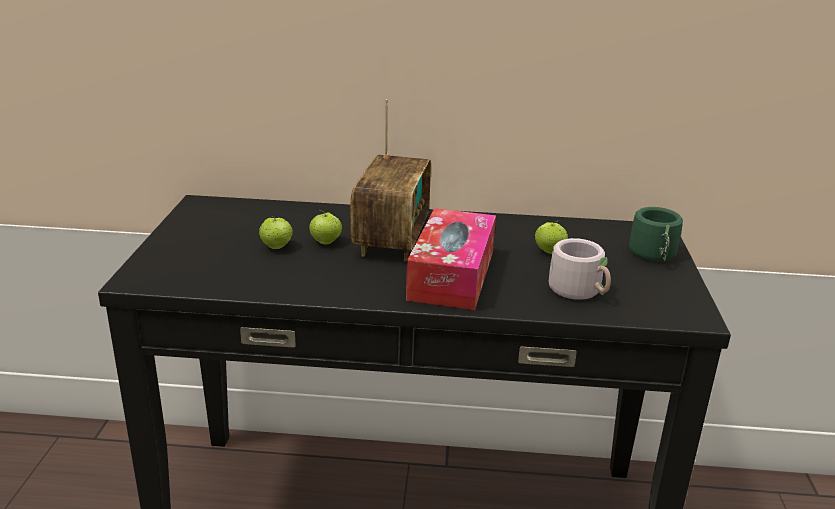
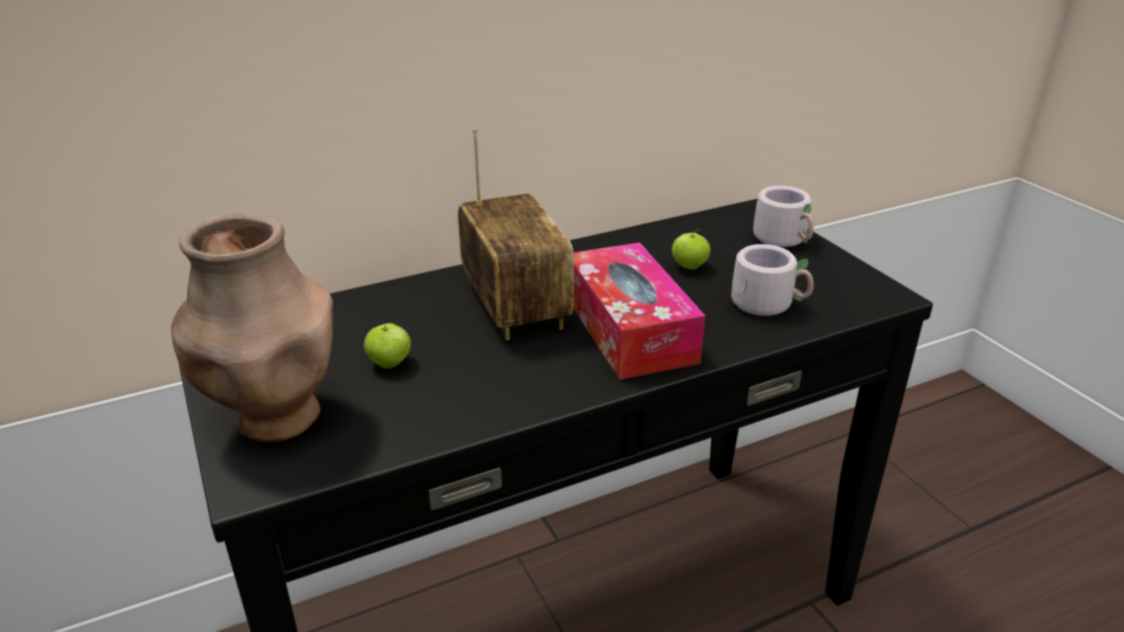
camera: 30 degrees left, 5 degrees up
(183, 255) = (277, 419): none -> brown vase
(326, 242) = (443, 336): apple -> none
(656, 256) = (786, 239): green mug -> grey mug

